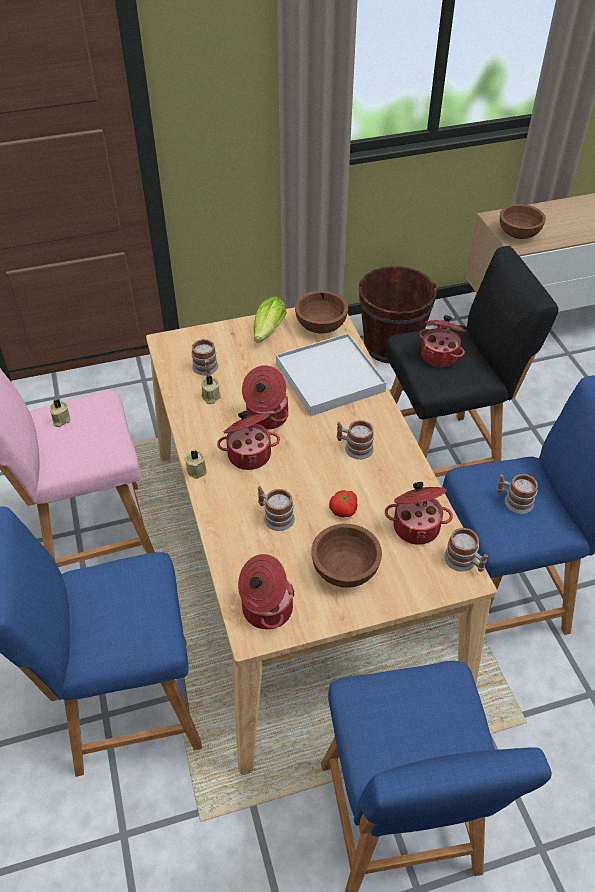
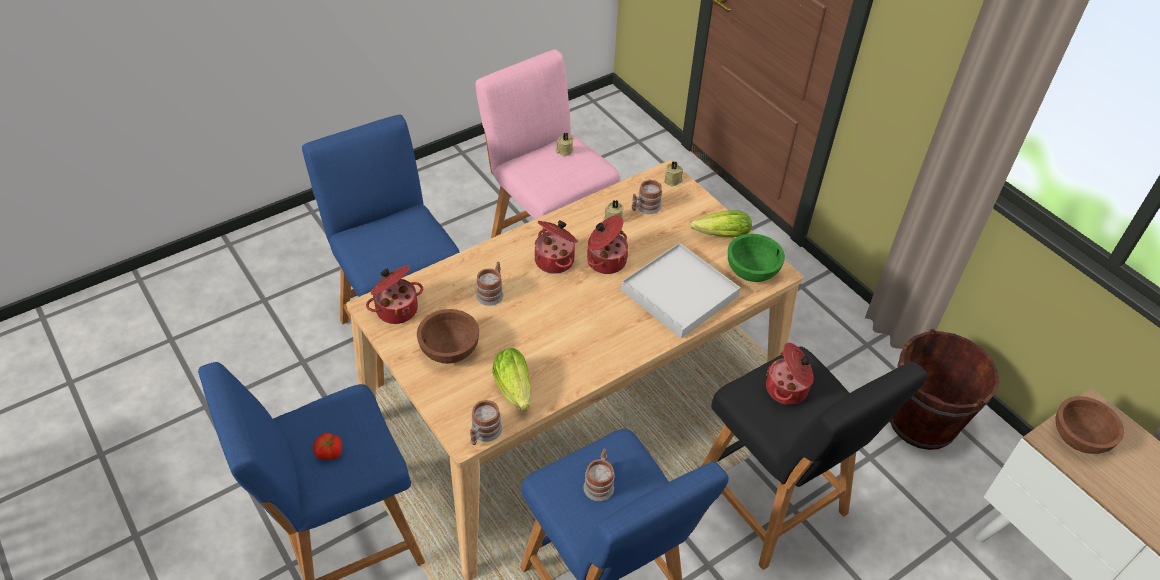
camera: 70 degrees right, 0 degrees up
(197, 469) = (524, 233): beige candle -> beige candle (673, 180)
(321, 326) = (751, 271): brown bowl -> green bowl
(344, 510) = (515, 336): tomato -> tomato (329, 452)
(354, 448) = (593, 329): mug -> none
(416, 526) = (514, 391): cooking pot -> lettuce

